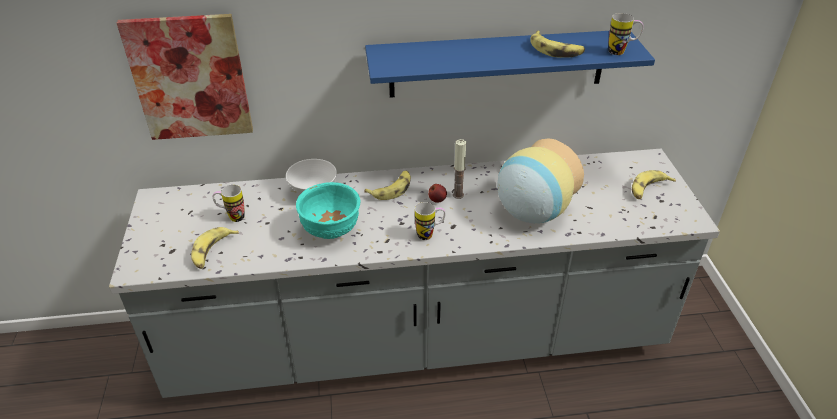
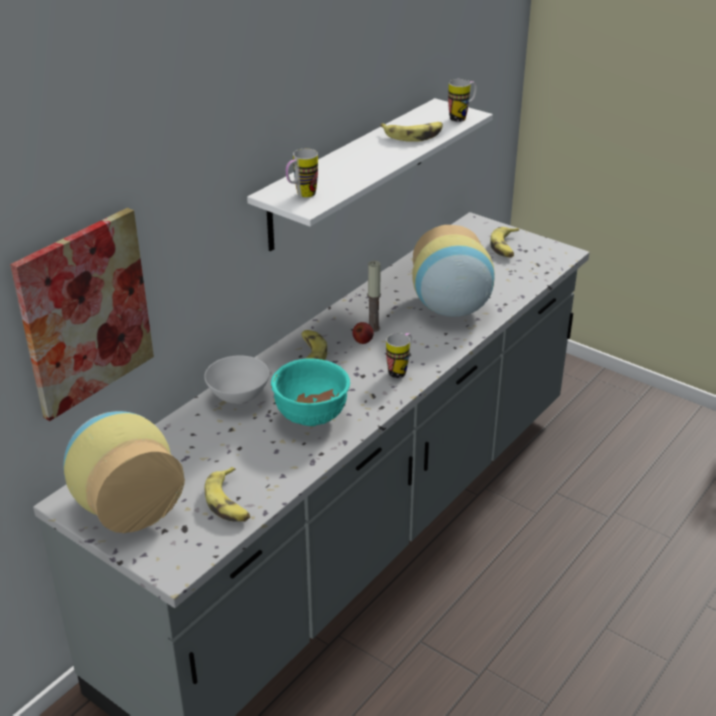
camera: 45 degrees left, 5 degrees down
(171, 216) = (125, 503): none -> vase
(232, 217) = (194, 465): mug -> mug (301, 195)
(497, 63) = (349, 173): blue shelf -> white shelf

